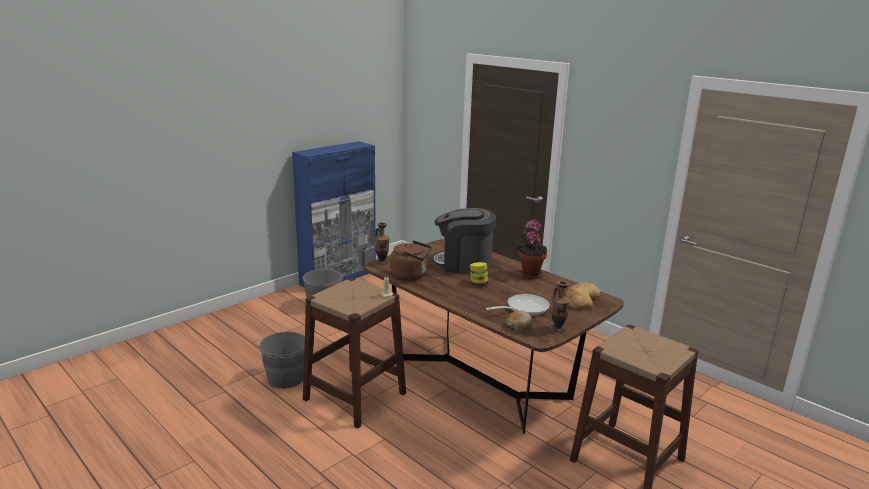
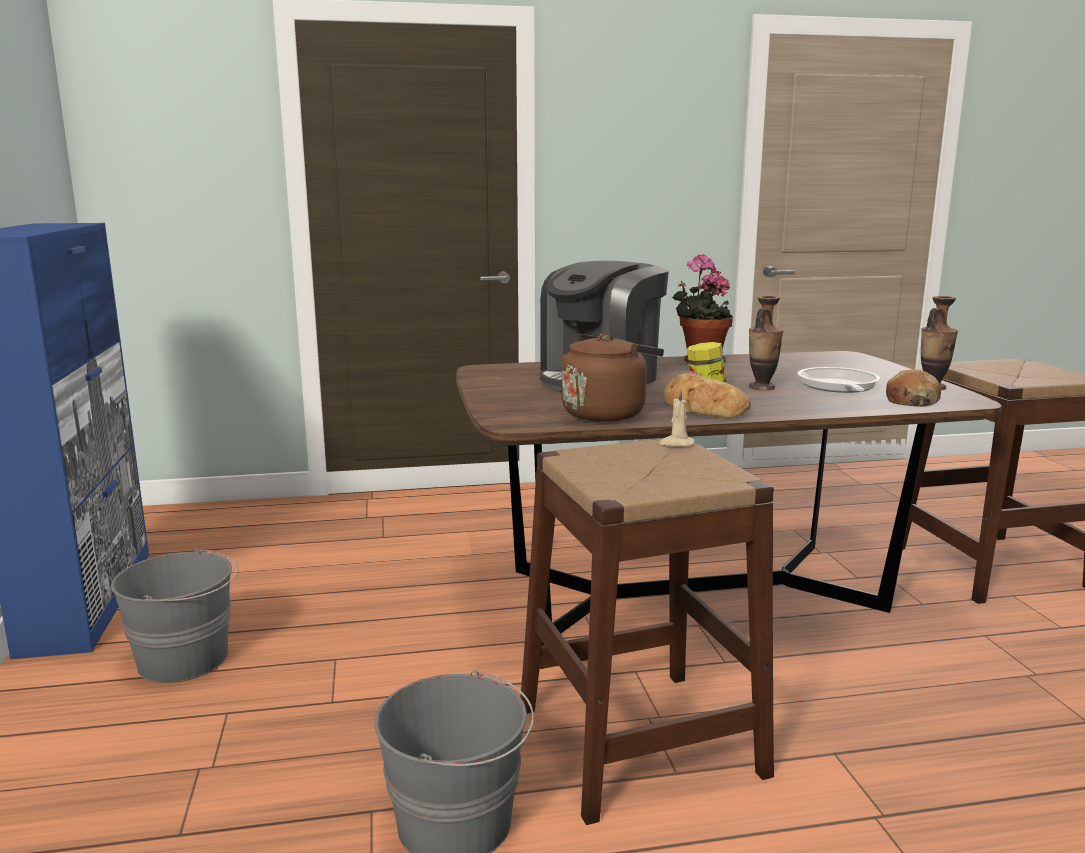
camera: 55 degrees left, 5 degrees down
(382, 262) = (500, 418): vase -> vase (761, 387)
(581, 300) = (831, 362): bread -> bread (702, 408)

